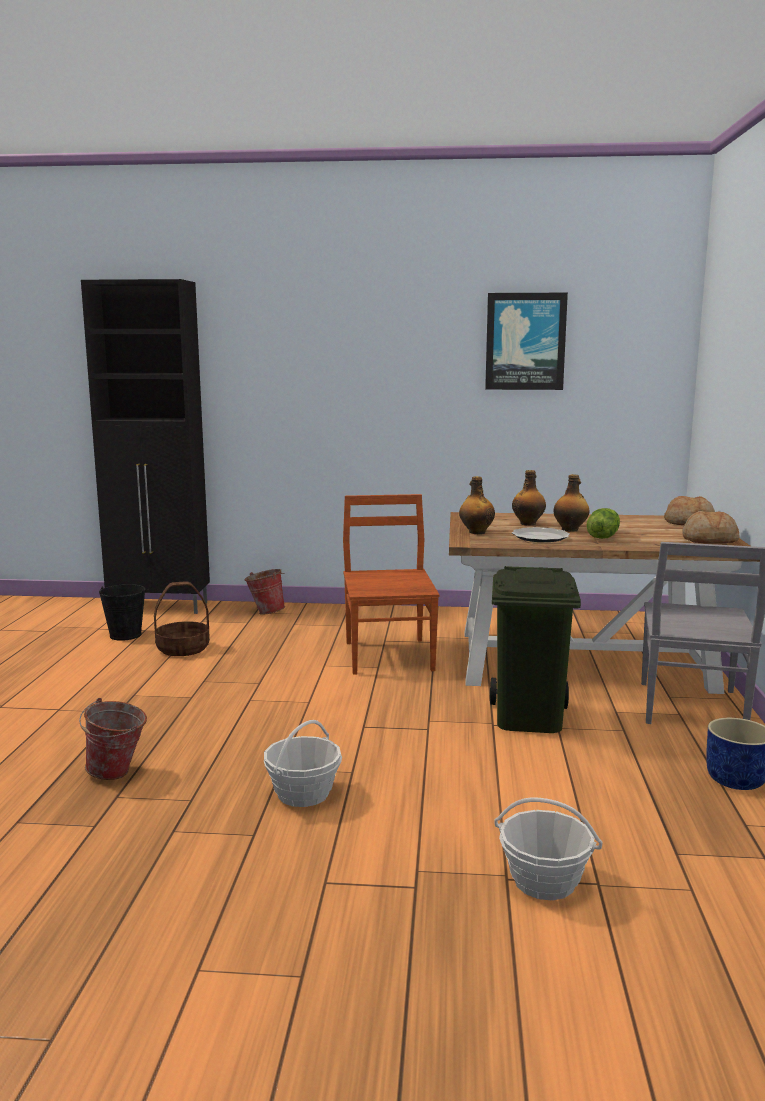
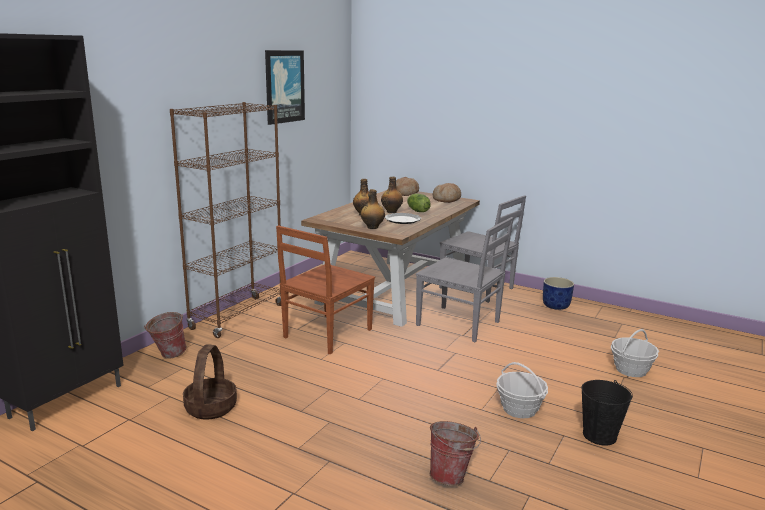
camera: 65 degrees left, 5 degrees up
(125, 635) = (128, 432): black bucket -> black bucket (599, 435)
(379, 613) = (237, 317): none -> brown bookcase
(388, 655) = (326, 334): brown chair -> brown chair turned 75 degrees counterclockwise
(527, 717) = (460, 324): green trash can -> grey chair

